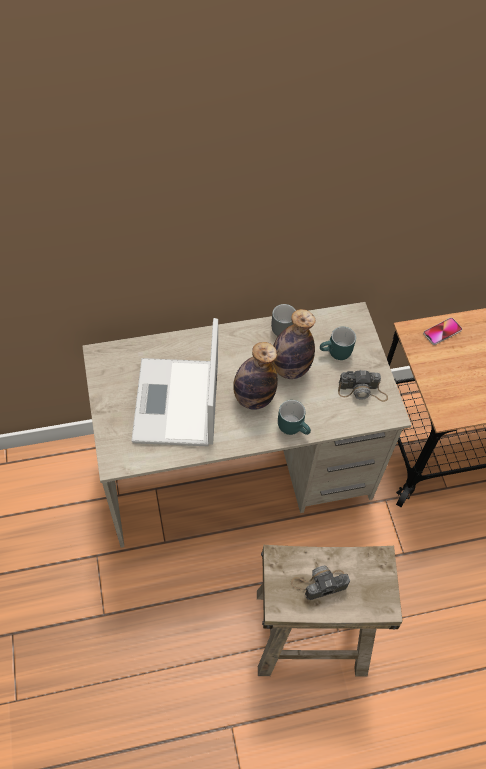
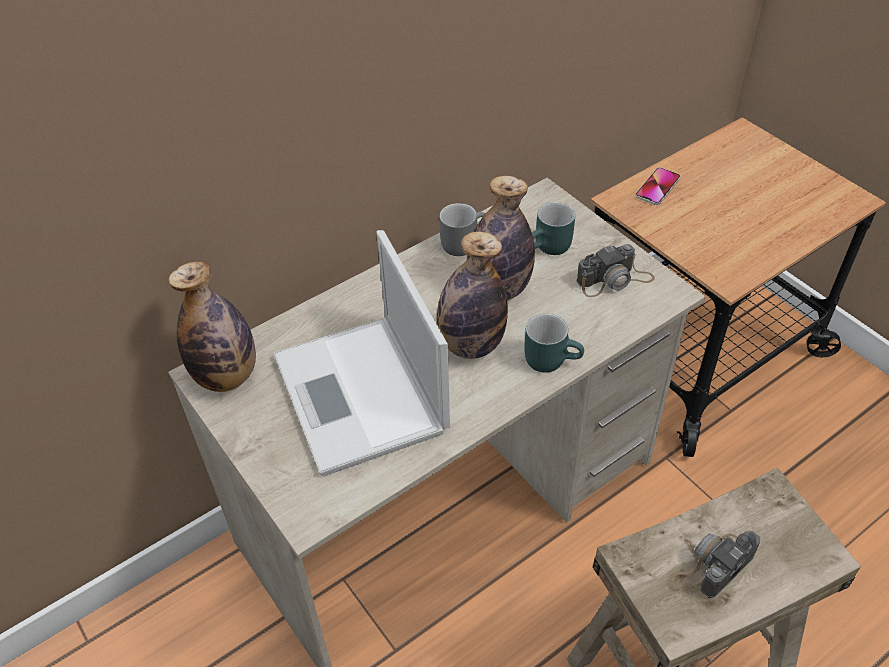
camera: 20 degrees left, 10 degrees down
(111, 361) = (226, 376): none -> bottle

